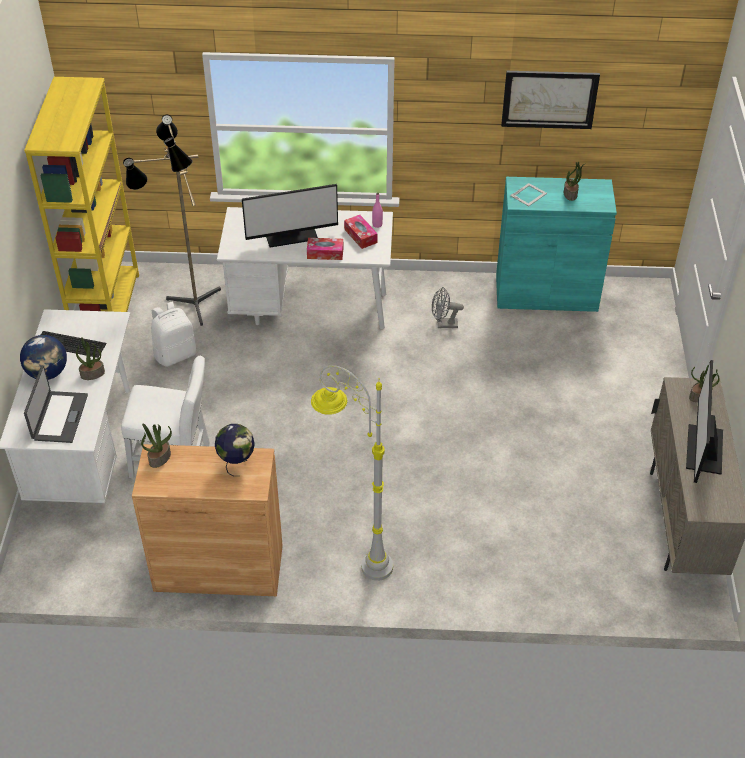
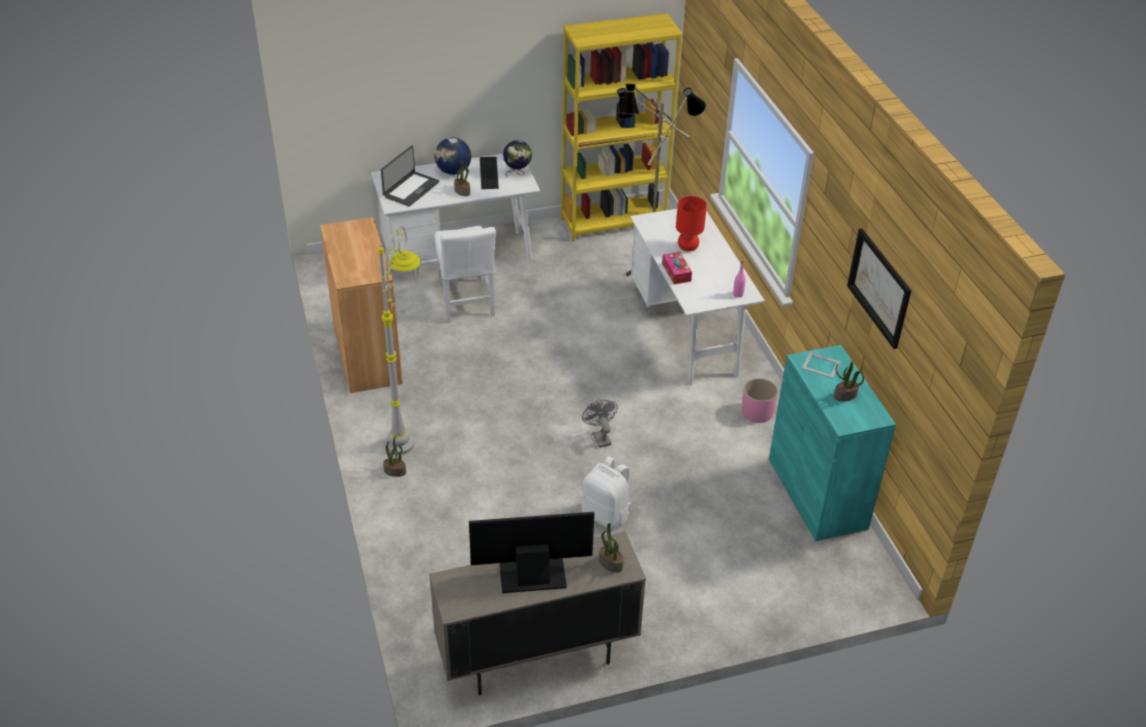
camera: 70 degrees right, 5 degrees down
(59, 417) = (410, 189): laptop -> laptop turned 45 degrees counterclockwise
(159, 458) = (361, 227): potted plant -> potted plant (395, 471)
(175, 354) = (584, 271): white backpack -> white backpack (606, 514)
(237, 463) = (369, 265): globe -> globe (517, 173)
(291, 235) = (688, 247): monitor -> red table lamp
(360, 236) = (714, 288): tissue box -> none
(436, 296) = (757, 412): none -> pink planter
(443, 324) = (720, 425): grey fan -> grey fan (600, 437)

